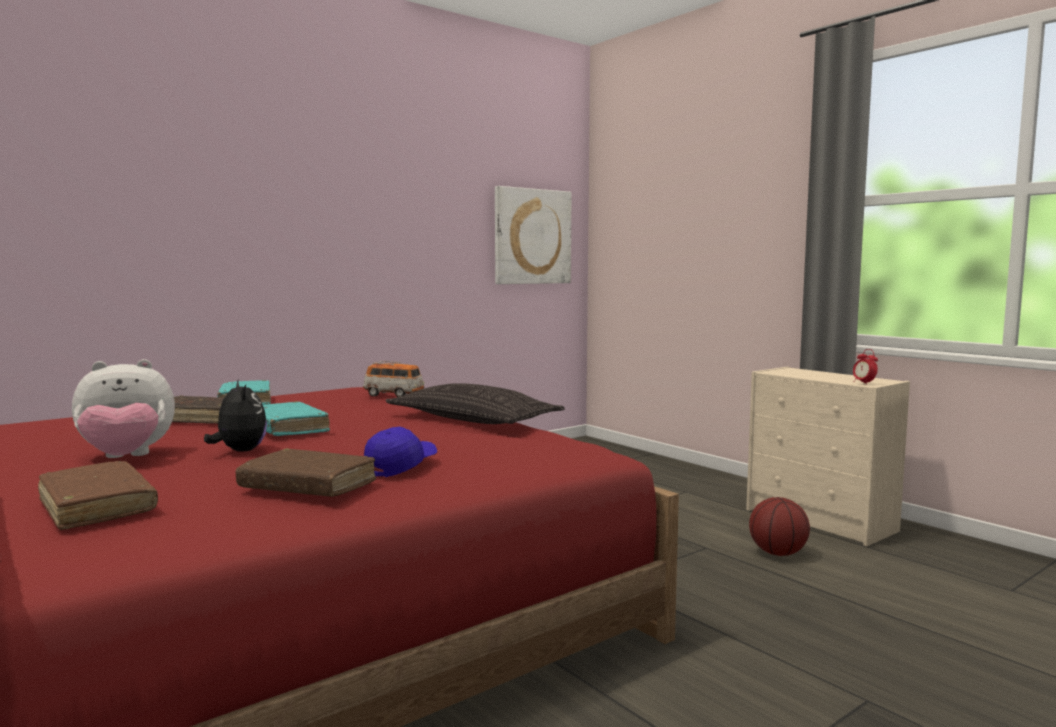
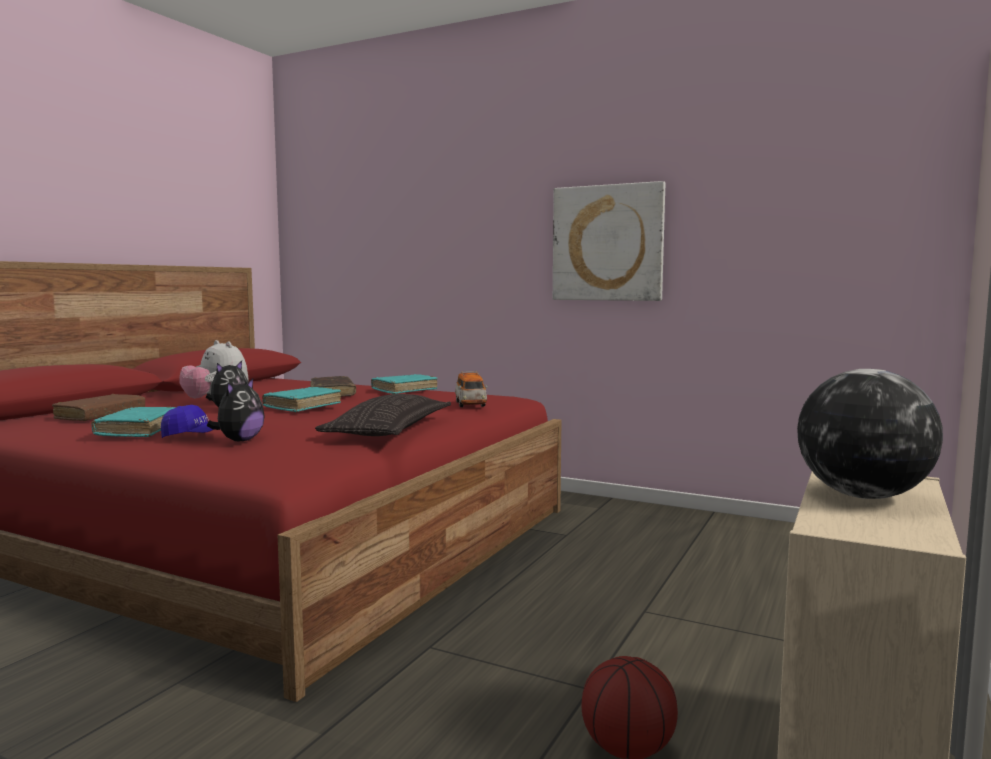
camera: 65 degrees right, 0 degrees up
(308, 486) = (137, 431): brown book -> turquoise book
(468, 452) = (239, 440): none -> plush toy
(532, 236) = (845, 238): picture -> picture (608, 243)
(816, 375) = (862, 496): none -> globe
(864, 383) = (822, 523): alarm clock -> none

